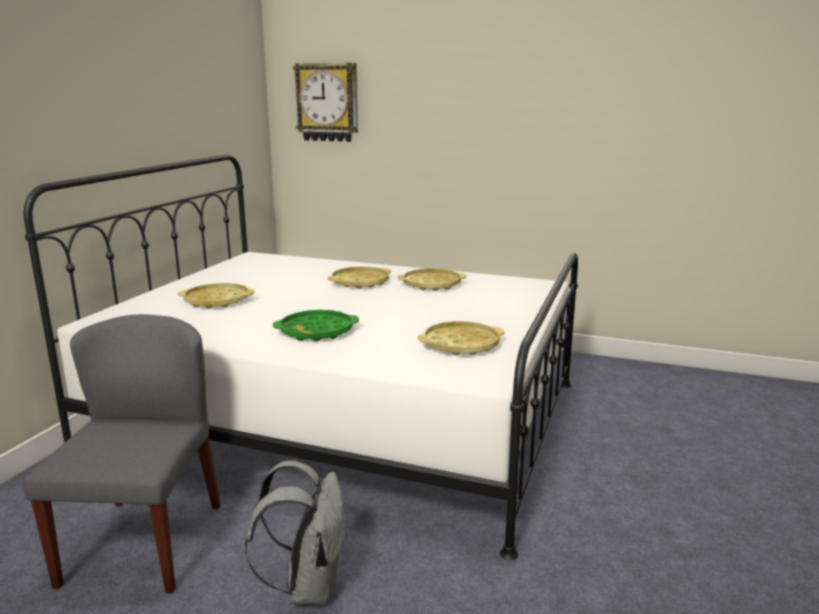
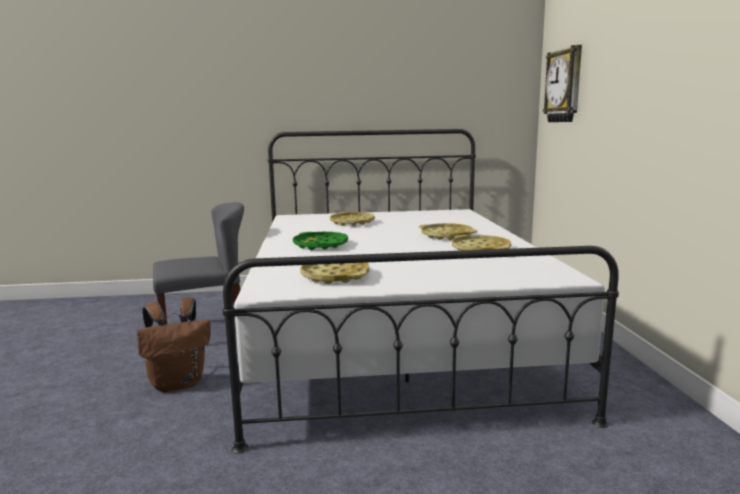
camera: 65 degrees right, 5 degrees down
(308, 586) = (179, 383): grey backpack -> brown backpack

